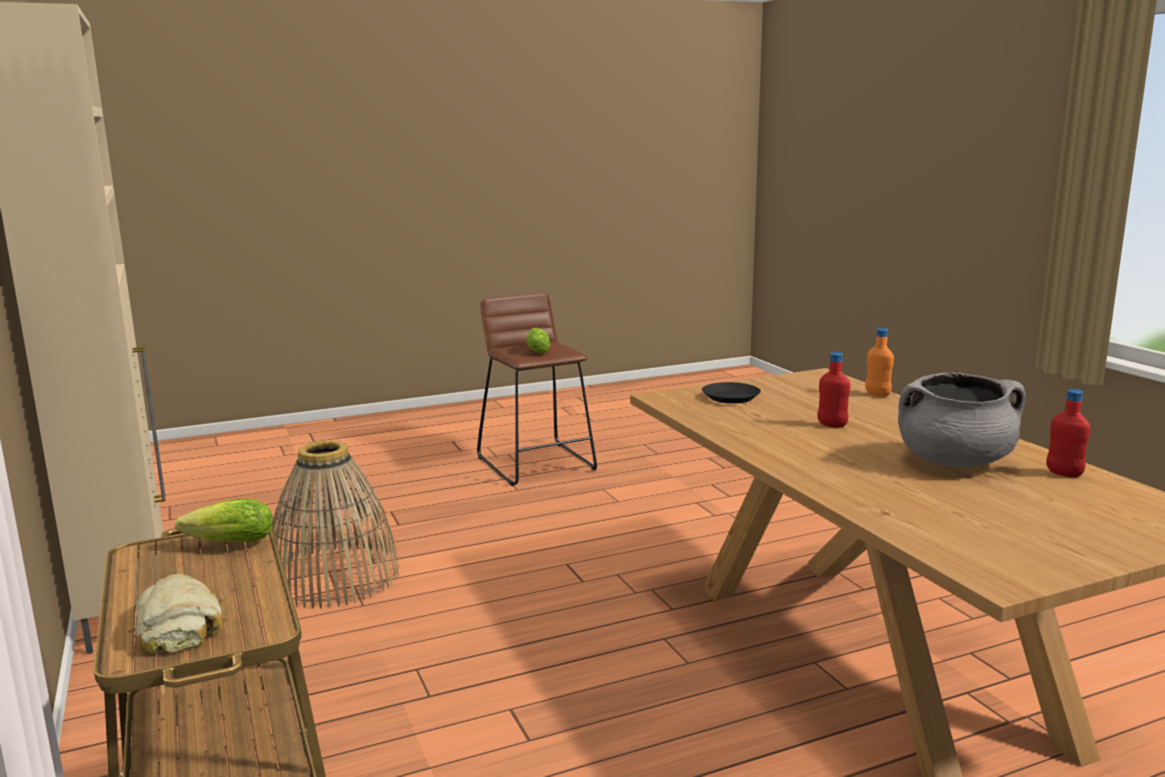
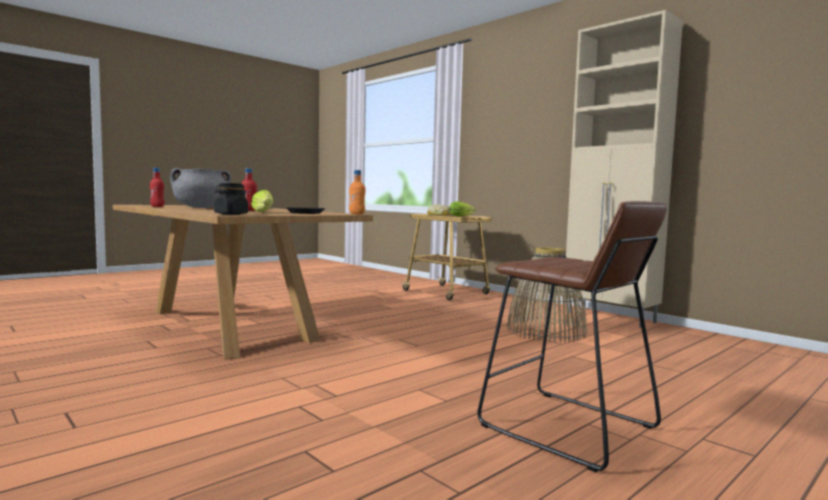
camera: 160 degrees right, 10 degrees down
(538, 350) = (560, 261): lettuce -> lettuce (263, 212)
(820, 377) = (231, 214): none -> black jar
(877, 394) = (199, 212): orange bottle -> orange bottle (357, 214)

